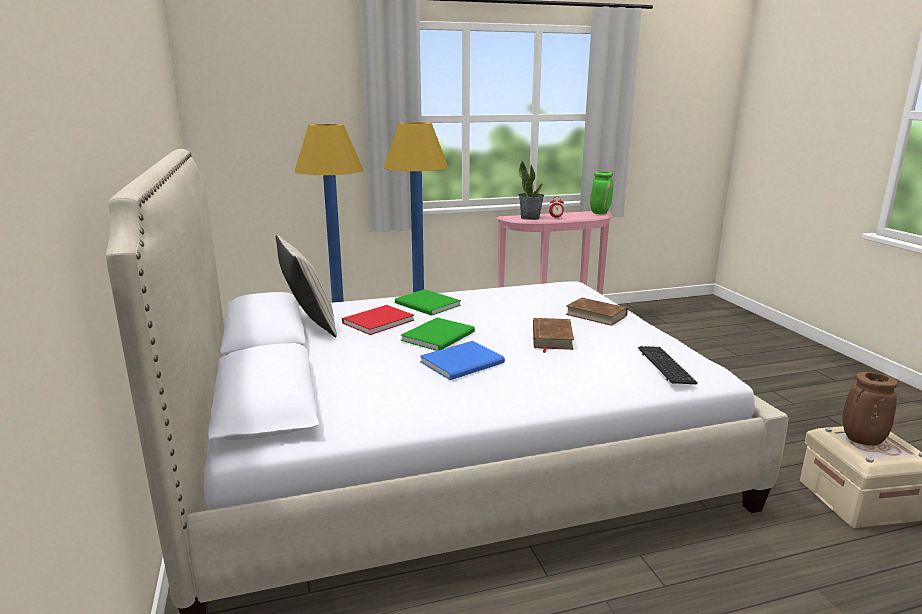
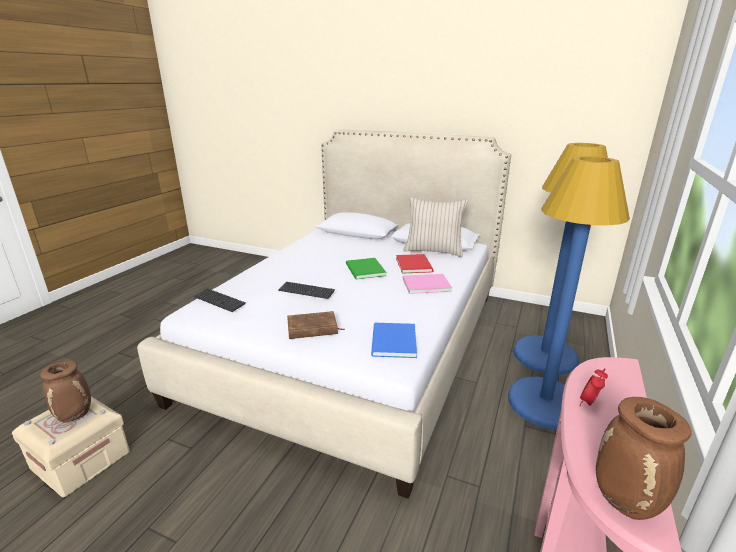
camera: 130 degrees right, 5 degrees up
(427, 305) = (424, 284): green book -> pink book
(465, 362) = (323, 264): blue book -> blue book (392, 342)
(530, 218) = (604, 378): potted plant -> none
(551, 338) = (306, 291): brown book -> keyboard
(599, 213) = (626, 502): green vase -> brown vase

